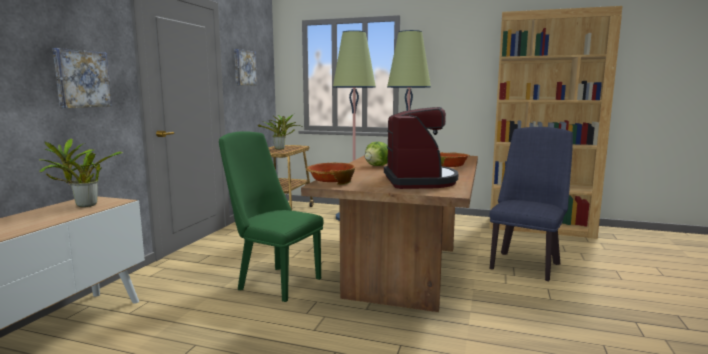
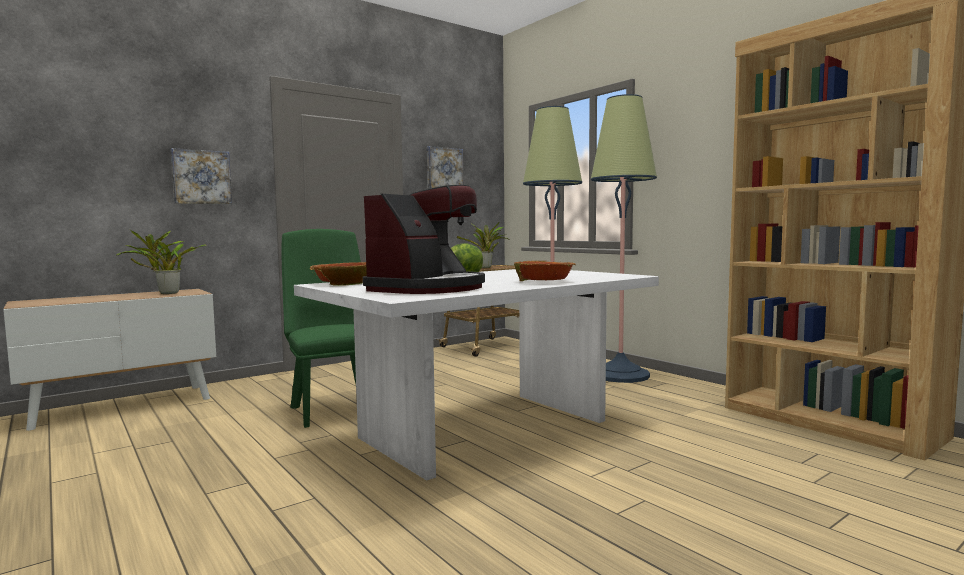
camera: 35 degrees right, 5 degrees down
(403, 270) = (485, 428): brown dining table -> white dining table
(525, 264) = (682, 462): blue chair -> none

